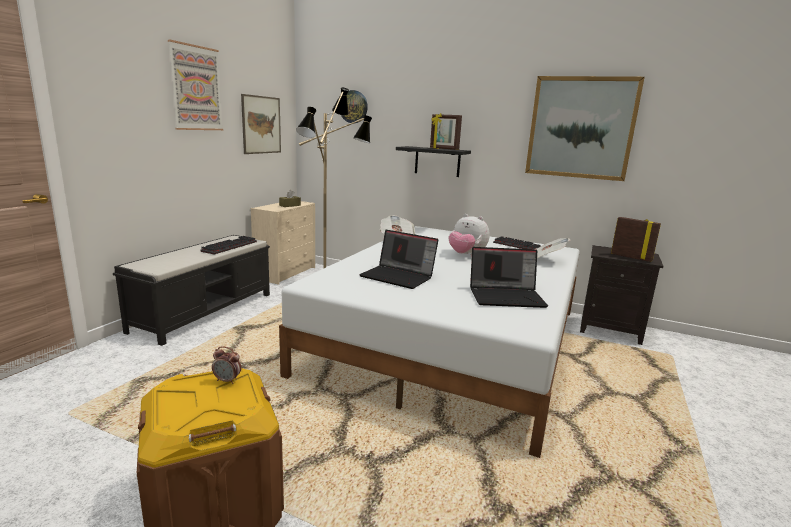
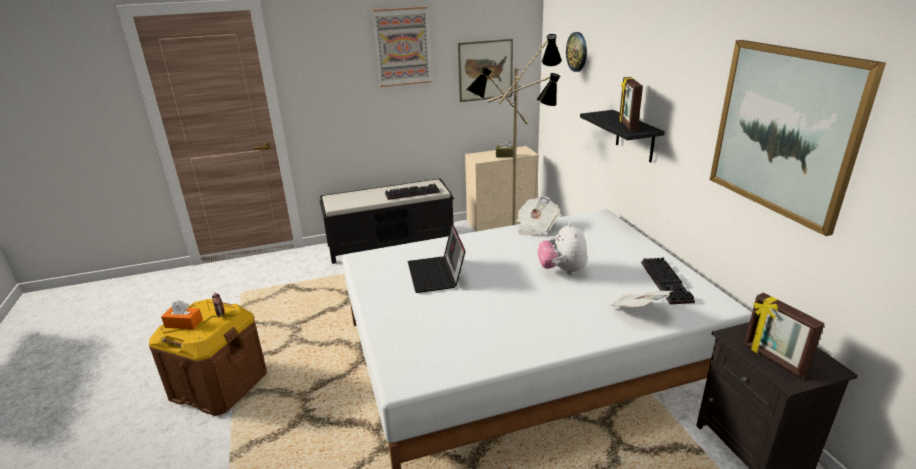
camera: 50 degrees right, 10 degrees up
(191, 409) = (184, 323): none -> orange tissue box
(507, 296) = (473, 338): laptop -> none
(631, 257) = (773, 360): picture frame -> picture frame turned 150 degrees clockwise

